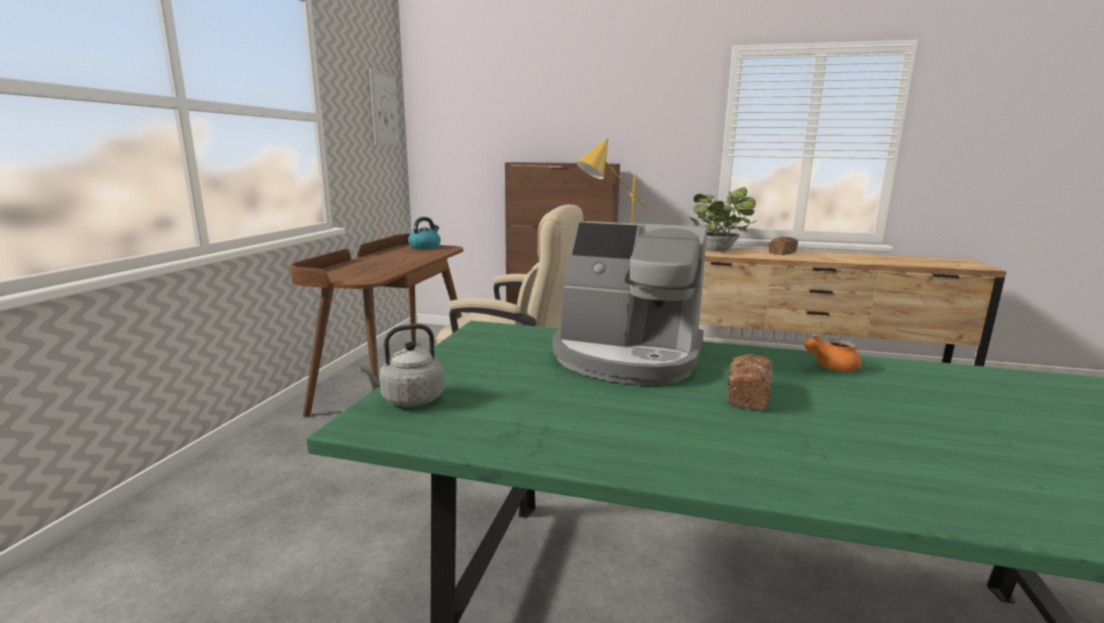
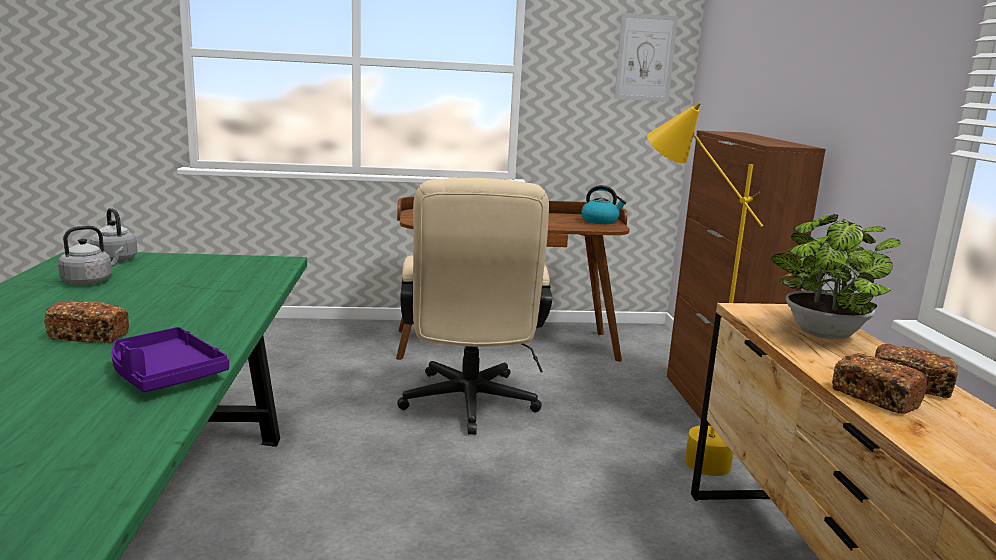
camera: 70 degrees right, 0 degrees up
(529, 407) = (90, 281): none -> grey kettle
(627, 356) = (201, 300): coffee machine -> none
(800, 257) = (874, 398): none -> bread
(830, 367) = (164, 374): orange teapot -> purple tray

